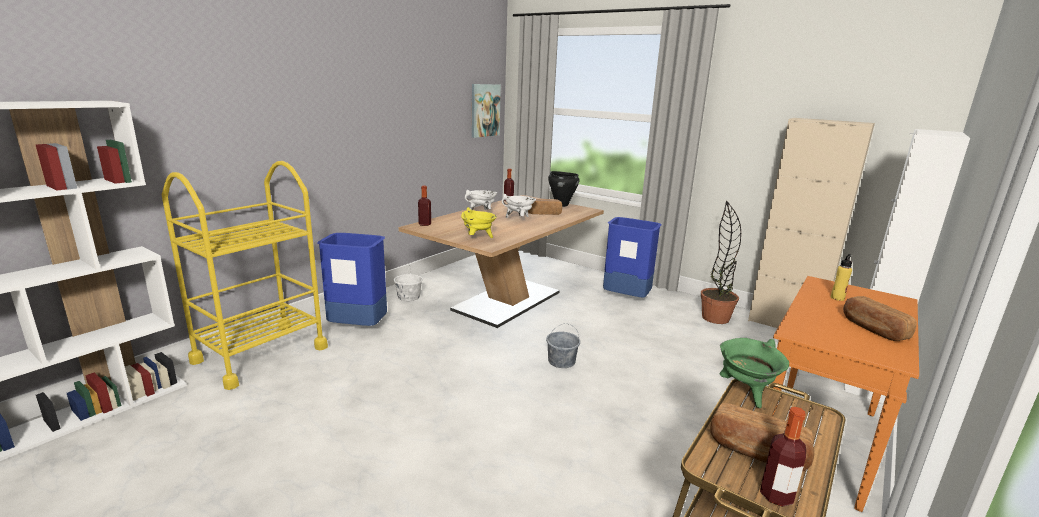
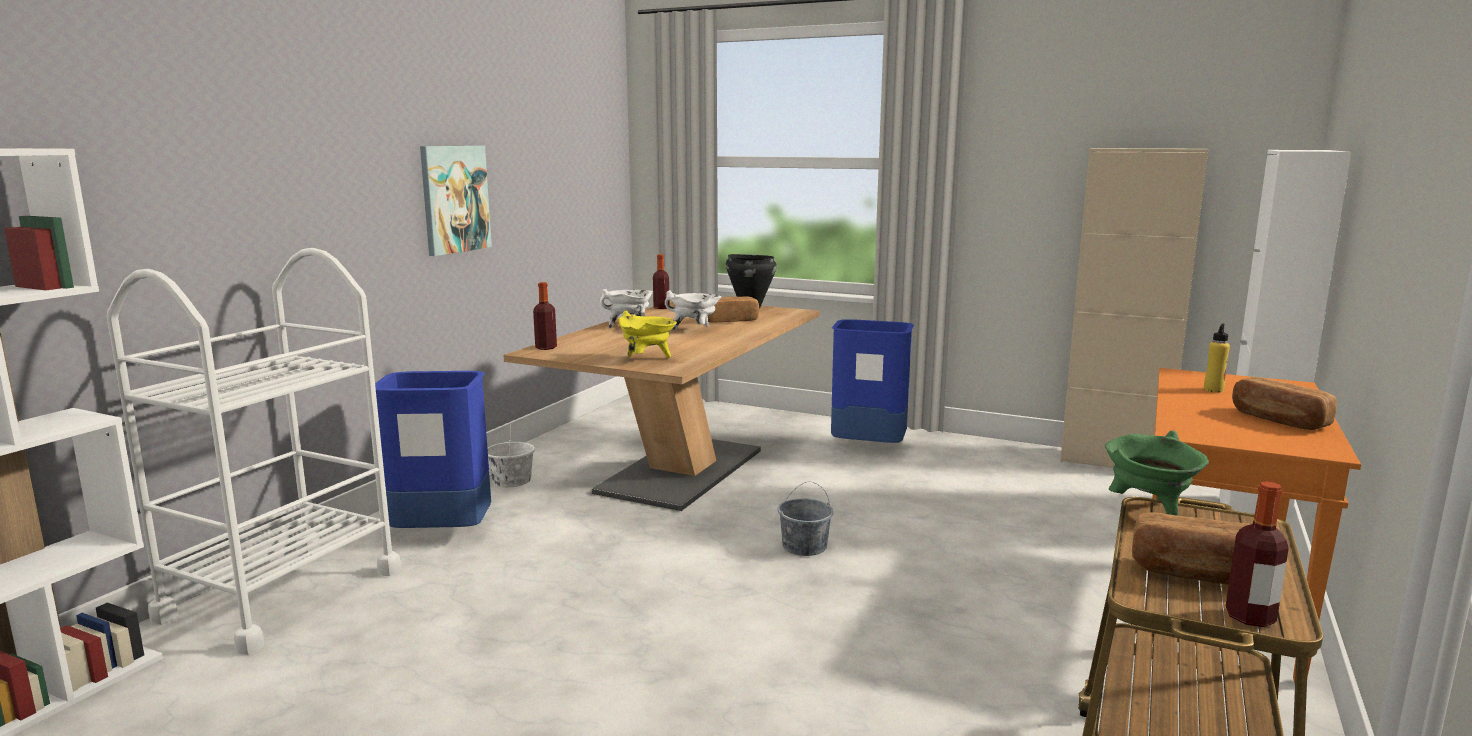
camera: 10 degrees left, 5 degrees down
(260, 354) = (282, 594): yellow cart -> white cart
(484, 110) = (601, 165): picture -> picture (454, 199)
(715, 318) = (1012, 463): potted plant -> none

